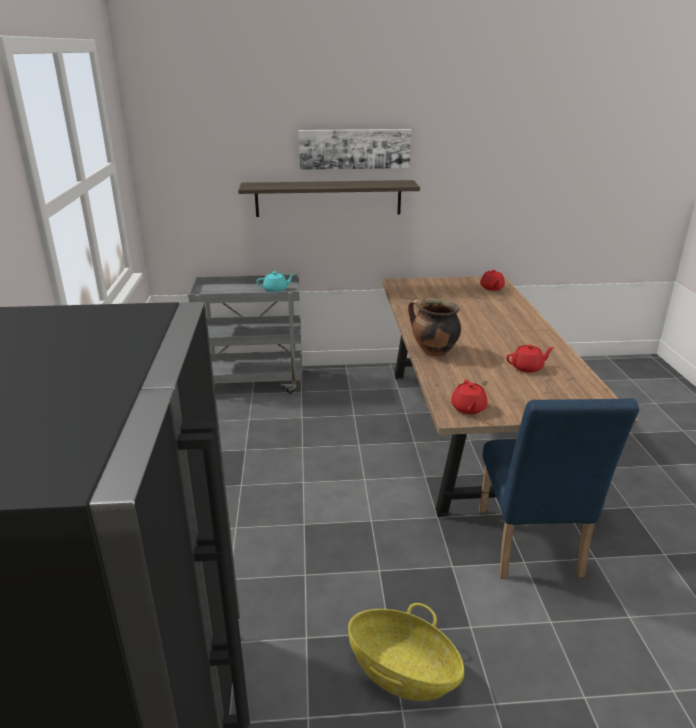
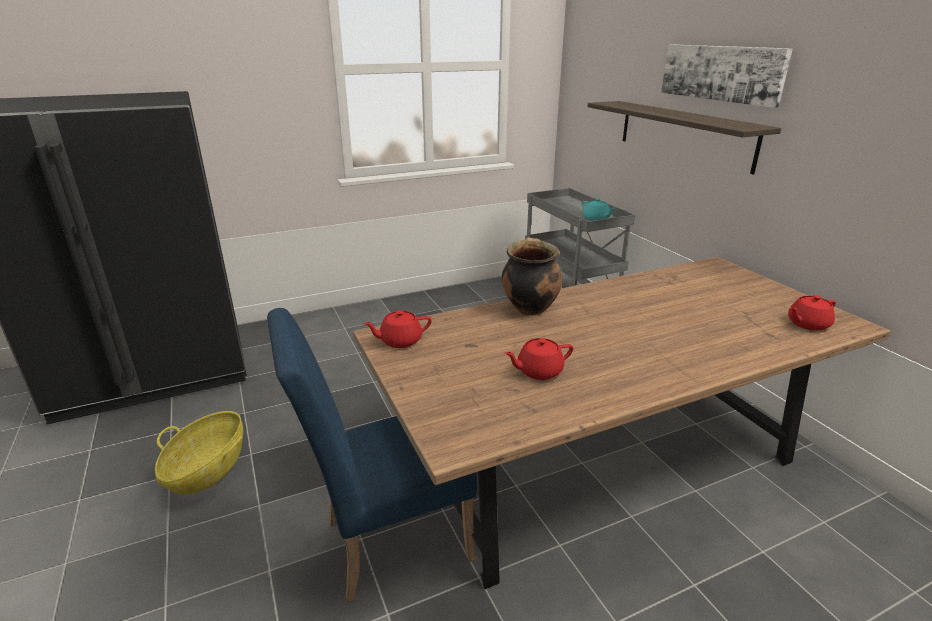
camera: 70 degrees right, 0 degrees up
(527, 367) = (538, 371): red teapot -> red teapot turned 105 degrees clockwise

